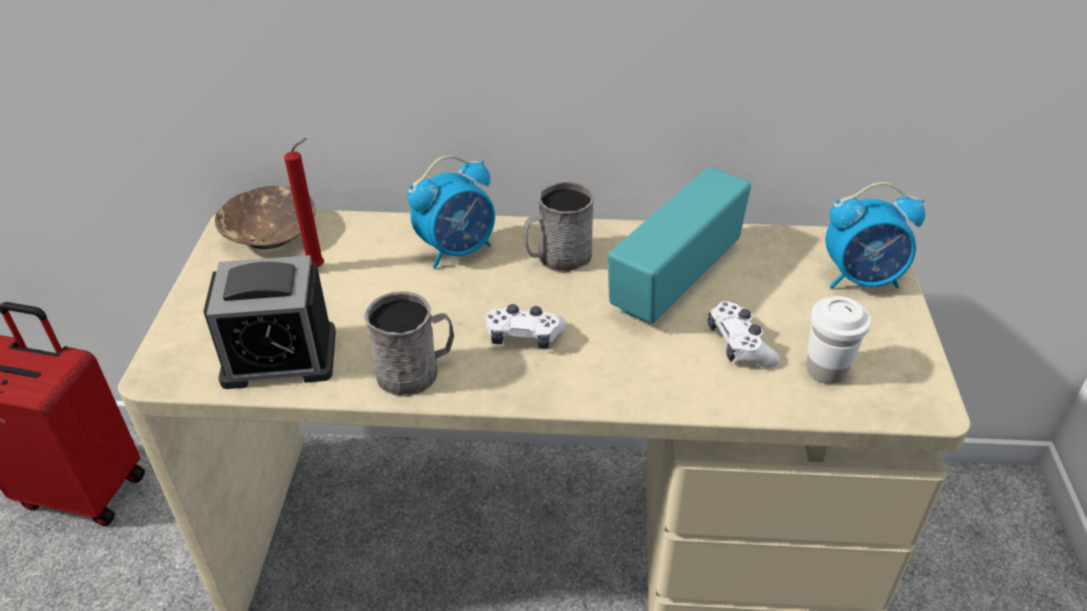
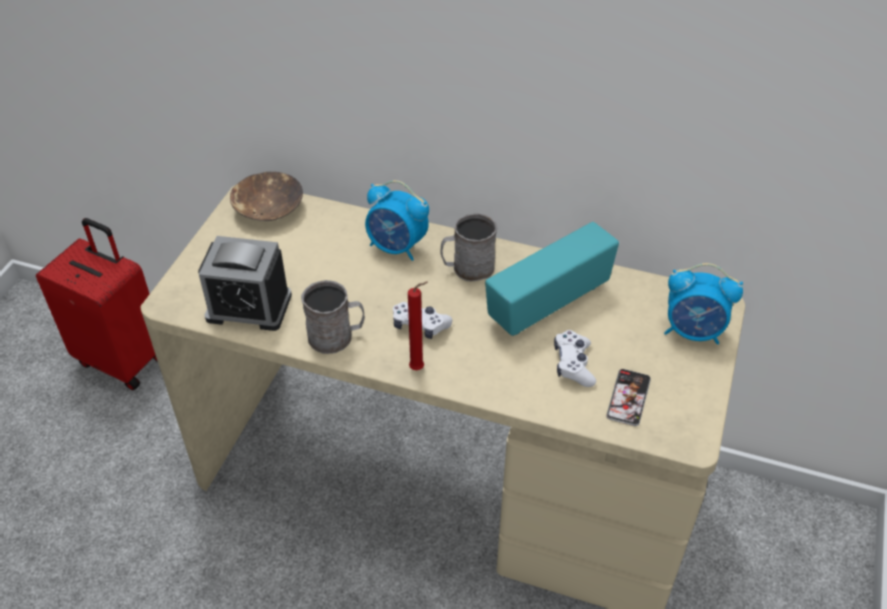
camera: 15 degrees right, 5 degrees up
(319, 267) = (295, 242): red candle -> red candle (419, 368)
(457, 250) = (397, 247): alarm clock -> alarm clock turned 45 degrees clockwise
(826, 370) = (628, 398): white cup -> phone

